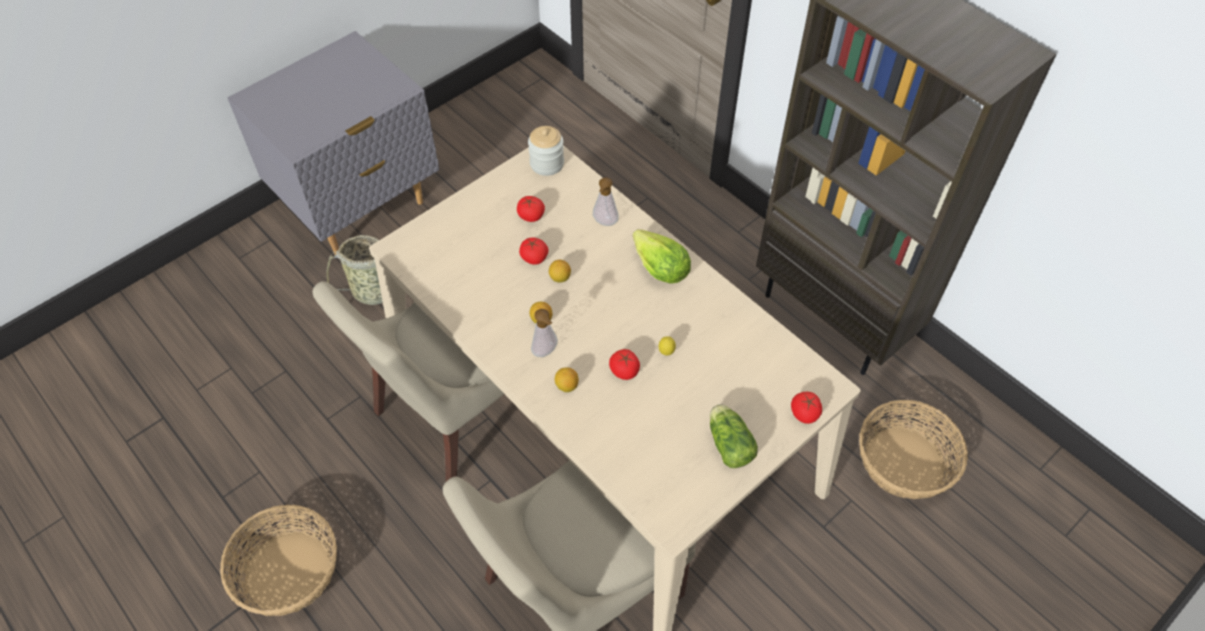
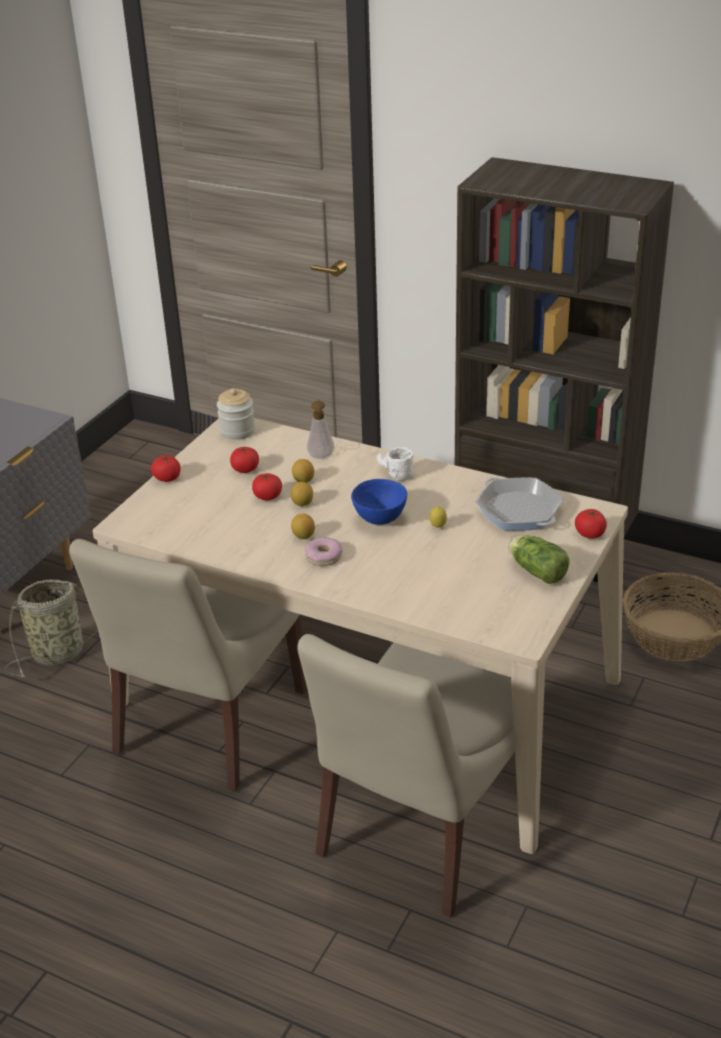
camera: 20 degrees left, 20 degrees down
(289, 571) = (88, 921): basket -> none
(546, 352) = (323, 556): soap dispenser -> donut
(566, 386) = (359, 574): lemon -> lemon (303, 480)
(618, 323) = (379, 519): none -> blue bowl
(624, 371) = (407, 549): tomato -> tomato (167, 478)
(659, 268) = (393, 474): lettuce -> white mug
(752, 358) = (519, 511): none -> frying pan

